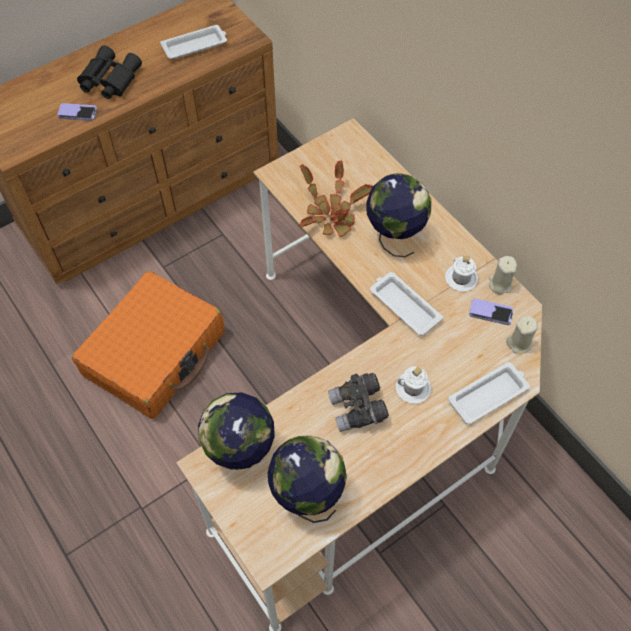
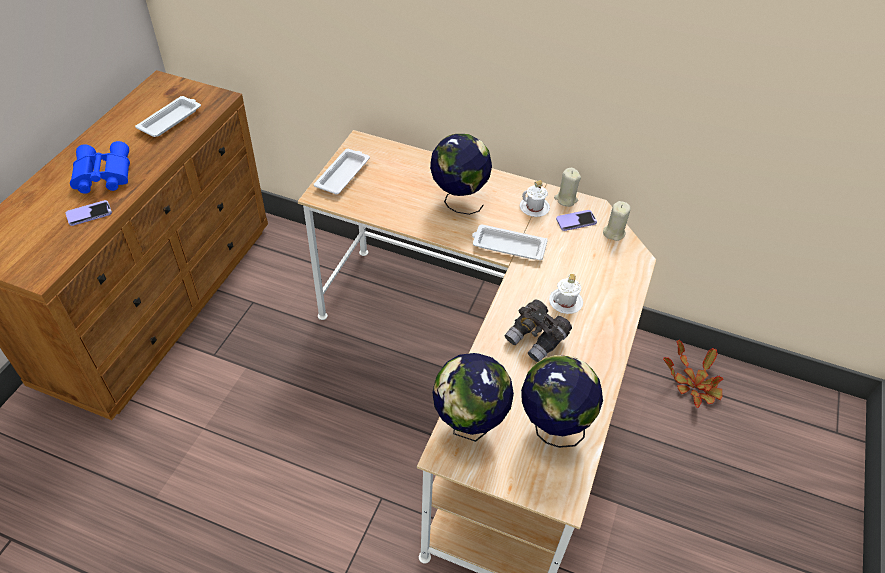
camera: 35 degrees left, 10 degrees down
(108, 79) = (101, 175): black binoculars -> blue binoculars
(155, 353) = (259, 433): orange suitcase -> none
(331, 213) = (393, 205): potted plant -> potted plant (694, 384)
(489, 395) = (624, 278): white tray -> white tray (343, 174)

